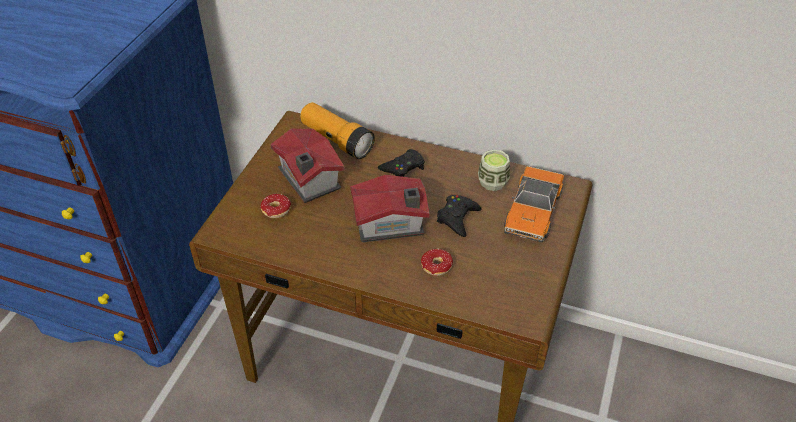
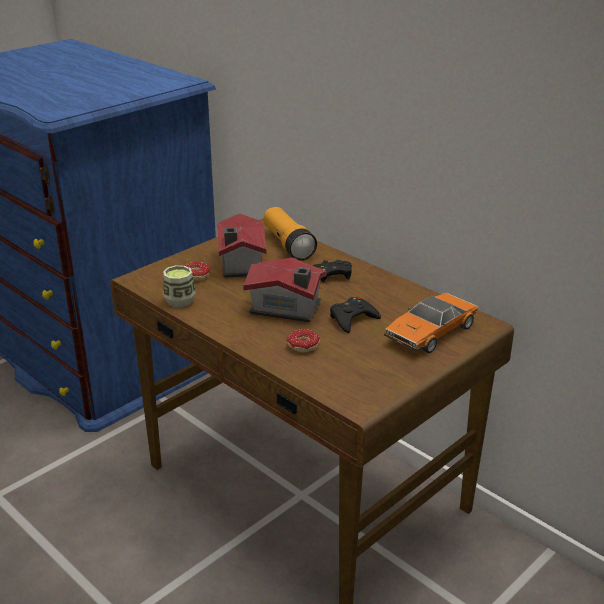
camera: 25 degrees right, 15 degrees down
(492, 182) = (408, 303): cup -> cup (180, 301)

